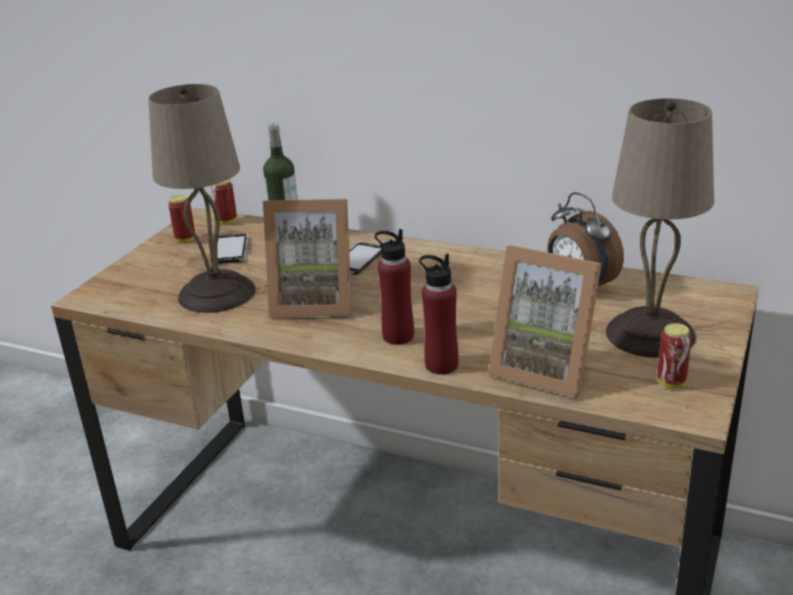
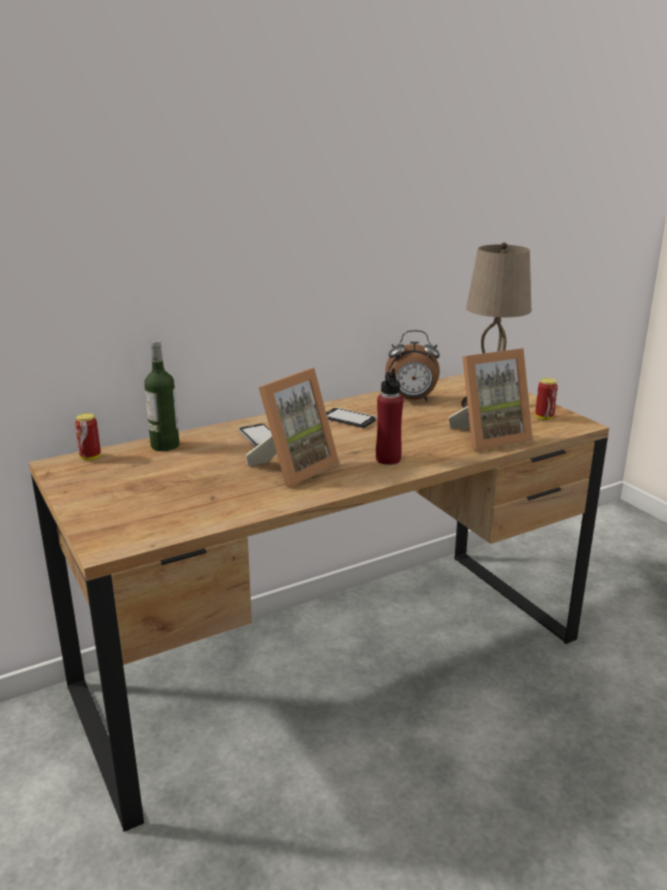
camera: 55 degrees left, 5 degrees down
(185, 239) = (86, 481): can -> none
(216, 292) = (210, 494): beige table lamp -> none
(231, 250) = (149, 470): phone -> phone (349, 419)
(441, 365) = (443, 459): red bottle -> none

